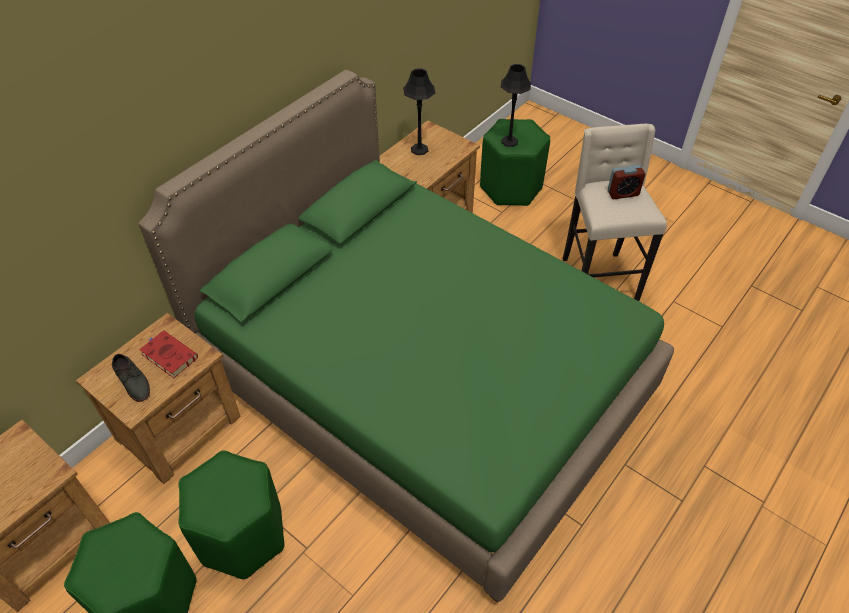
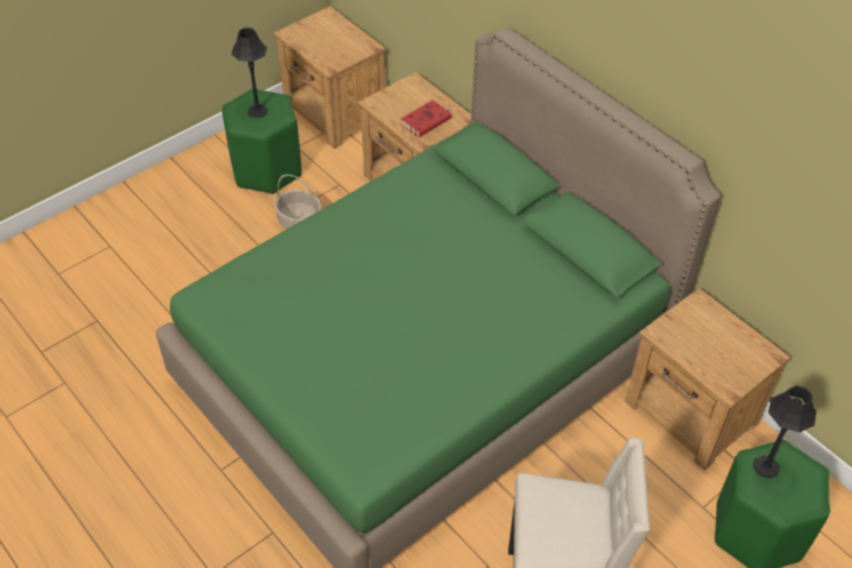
camera: 100 degrees right, 0 degrees up
(133, 380) = (405, 102): grey shoe -> none
(242, 537) = (299, 221): green stool -> basket
(419, 149) = (720, 337): black table lamp -> black table lamp (257, 111)
(623, 193) = (578, 524): alarm clock -> none

